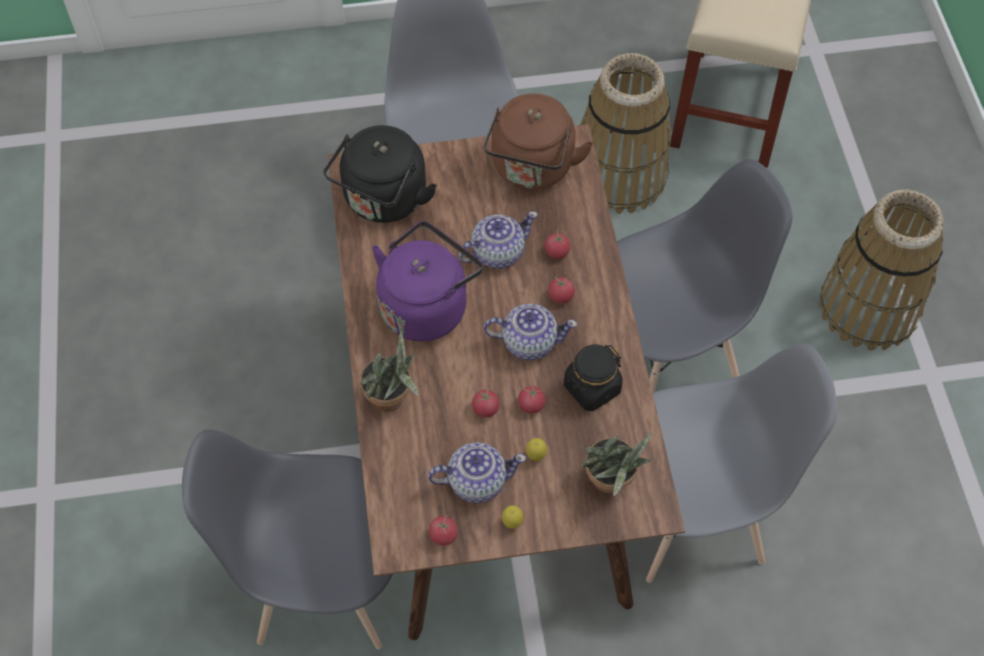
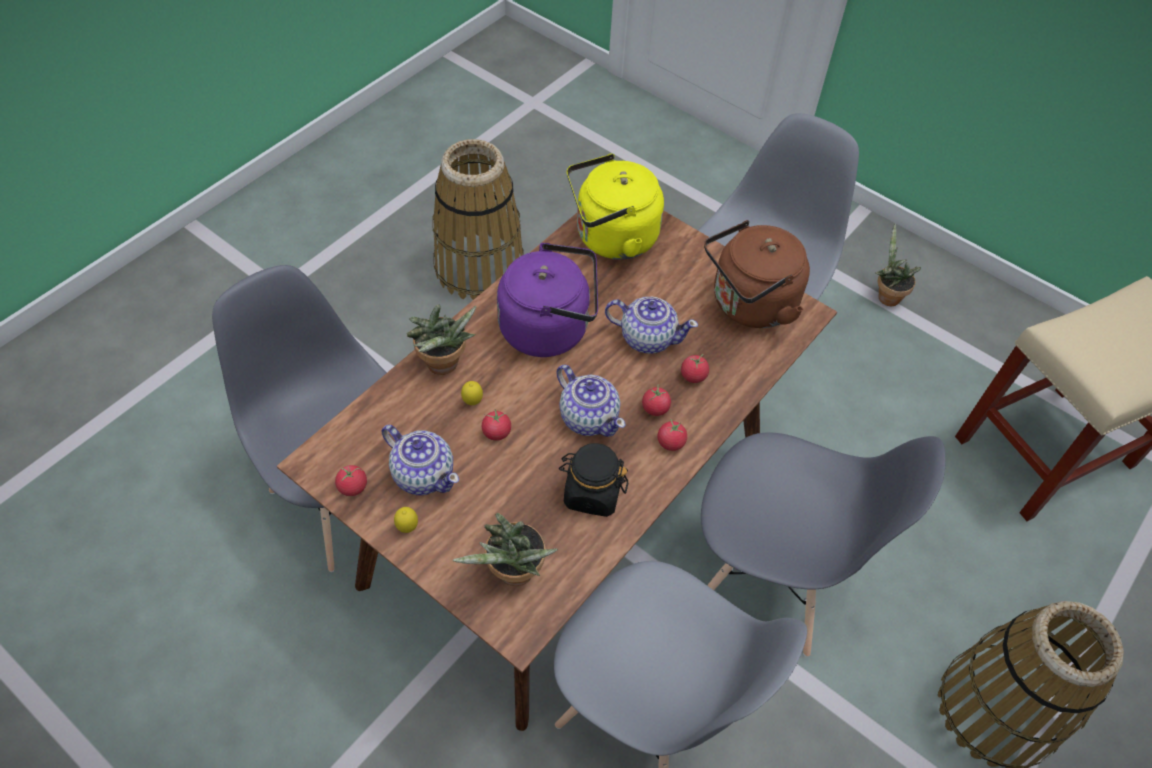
camera: 45 degrees right, 5 degrees down
(383, 201) = (611, 238): black kettle -> yellow kettle
(518, 76) = (886, 296): none -> potted plant
(531, 405) = (531, 461): tomato -> tomato (671, 442)
(536, 456) = (487, 499): lemon -> lemon (472, 402)
(619, 175) = (886, 422): basket -> basket (479, 267)

